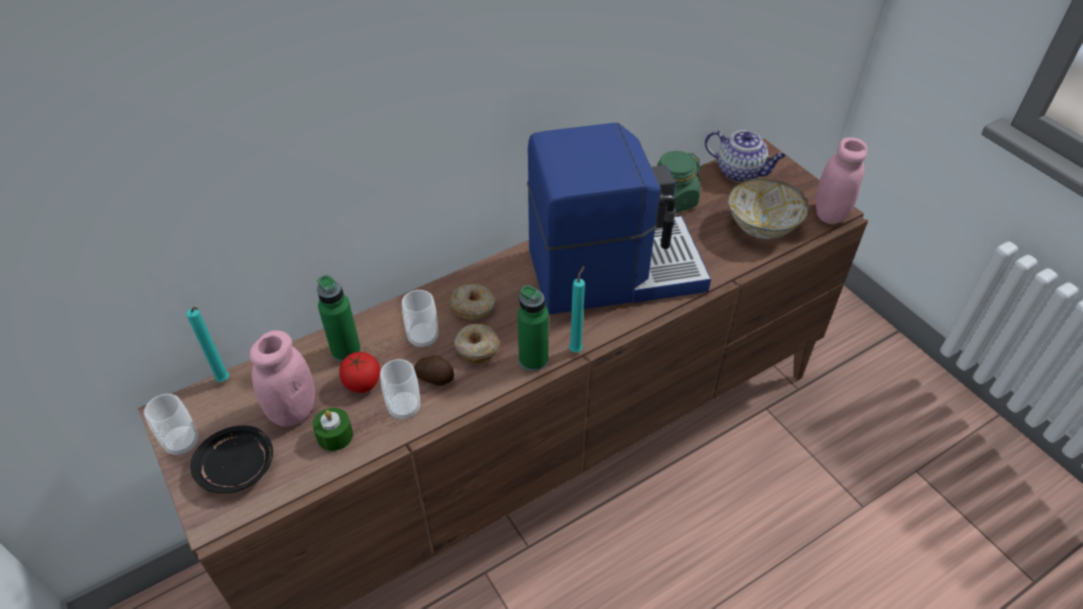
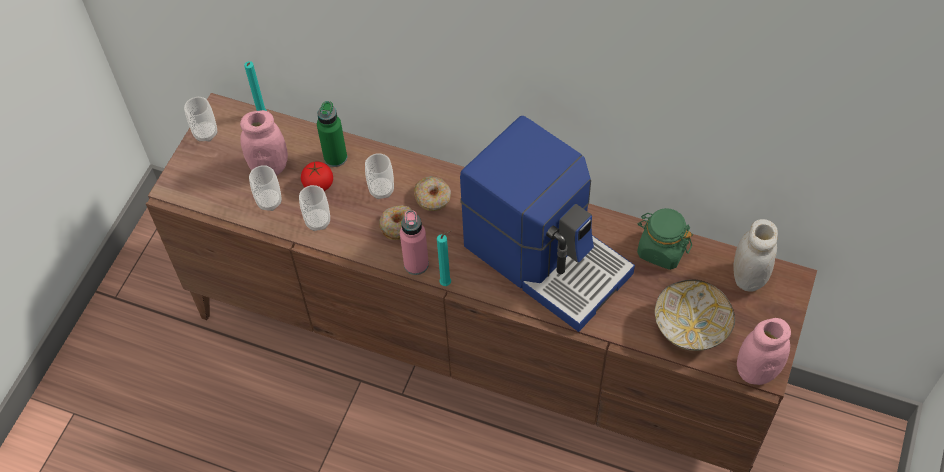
camera: 55 degrees right, 10 degrees up
(237, 466) = (211, 172): black plate -> none
(335, 435) = (269, 202): green candle -> cup
(435, 377) = (355, 220): potato -> none
(533, 360) = (416, 264): green bottle -> pink bottle
(740, 172) = (748, 277): teapot -> white jar

